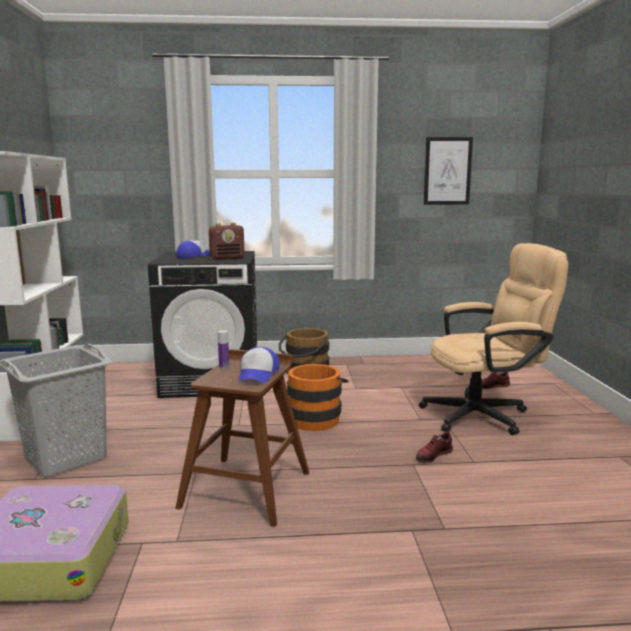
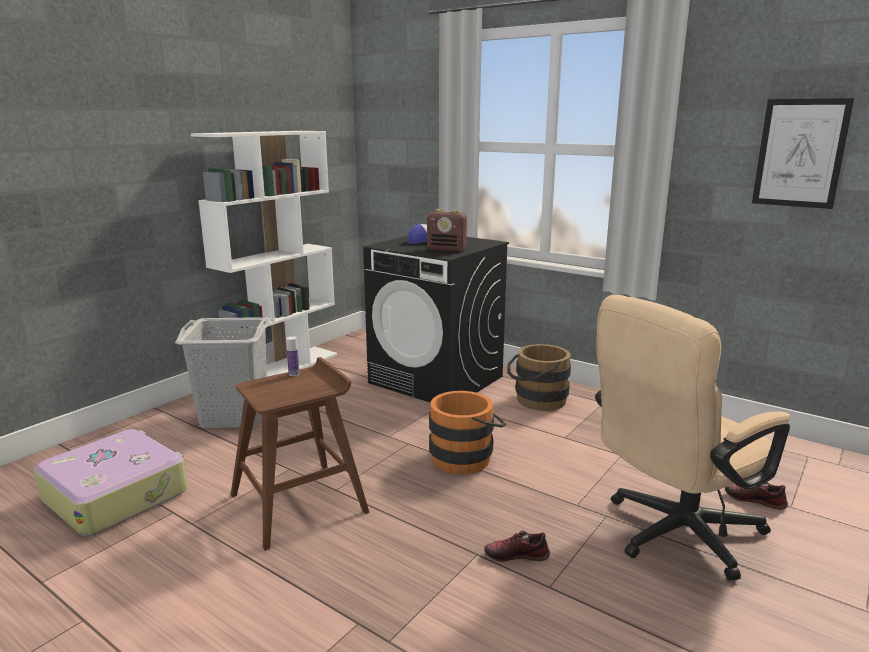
camera: 40 degrees right, 5 degrees up
(258, 374) = (298, 392): cap -> none
(485, 414) = (672, 535): beige office chair -> beige office chair turned 120 degrees clockwise

